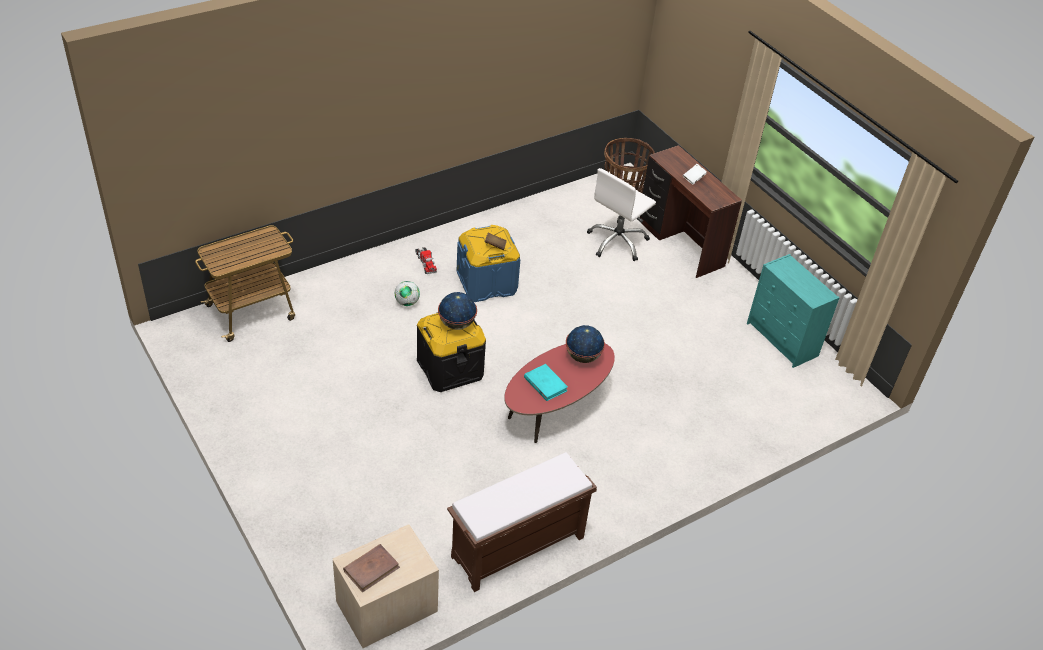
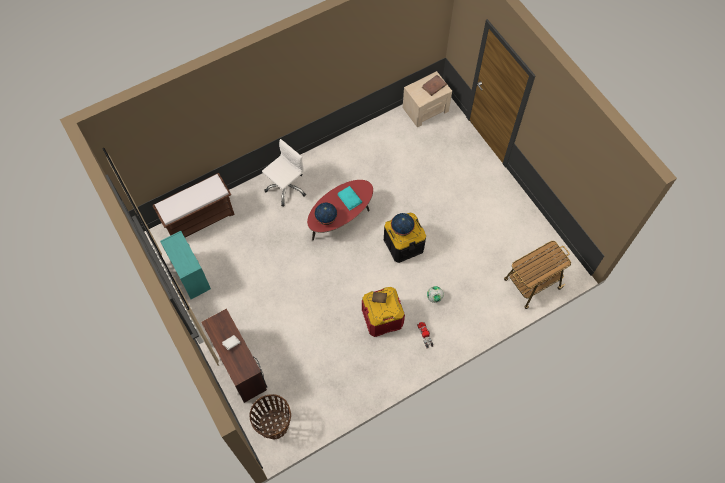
camera: 175 degrees left, 20 degrees up
(487, 283) = (382, 318): blue storage box -> red storage box
(517, 548) = (365, 137): brown bench -> brown bench (200, 219)
(617, 242) = (286, 364): white office chair -> white office chair (286, 187)

